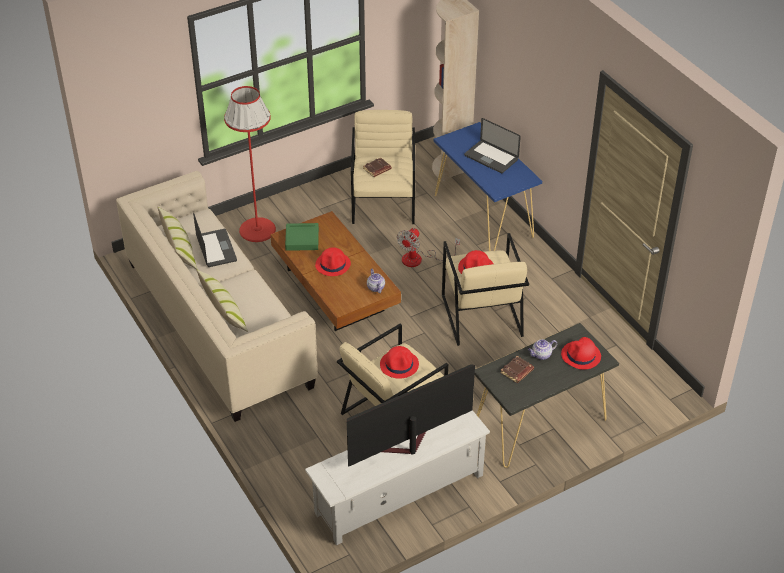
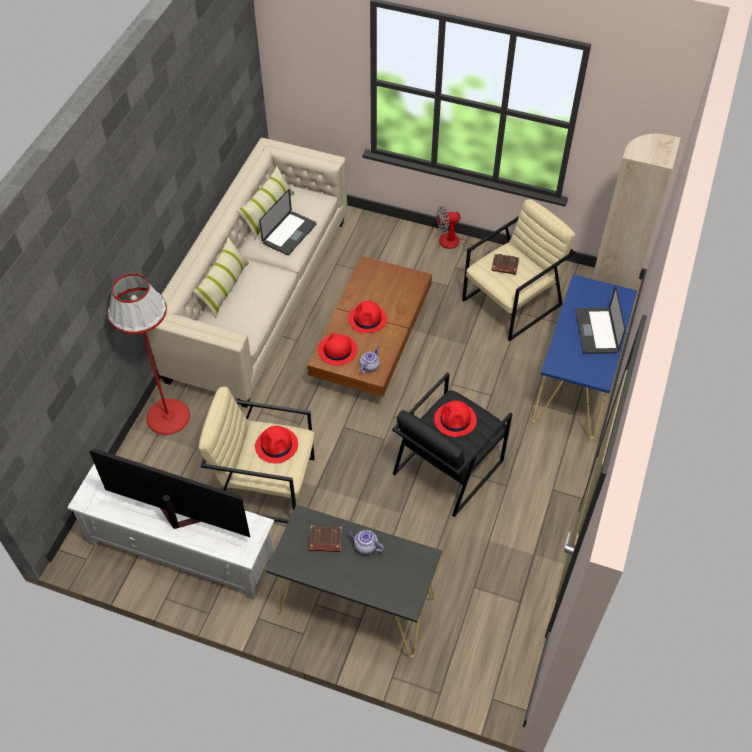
camera: 50 degrees right, 10 degrees up
(257, 230) = (387, 247): red floor lamp -> red floor lamp (168, 416)
(302, 239) = (376, 279): green tray -> none
(419, 259) = (469, 374): fan -> fan (455, 245)
(481, 315) = (447, 467): beige armchair -> black armchair
(581, 356) = (395, 580): red hat -> red hat (337, 350)

